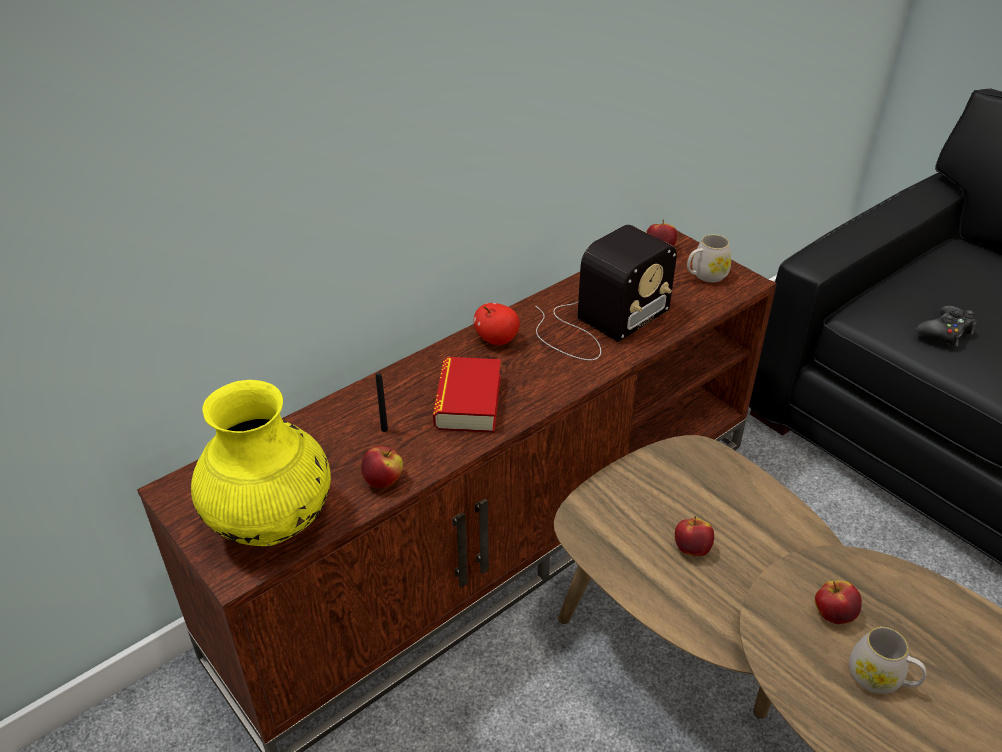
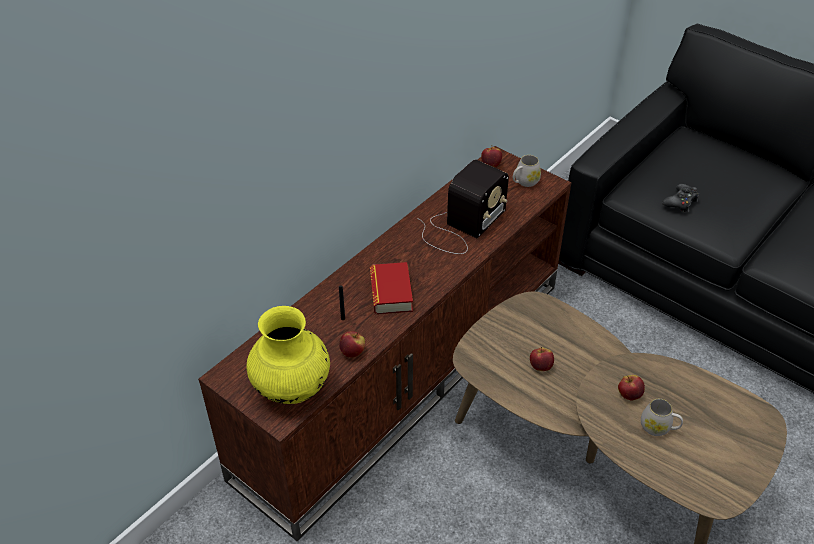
camera: 10 degrees left, 5 degrees up
(497, 339) = (398, 246): apple -> none

